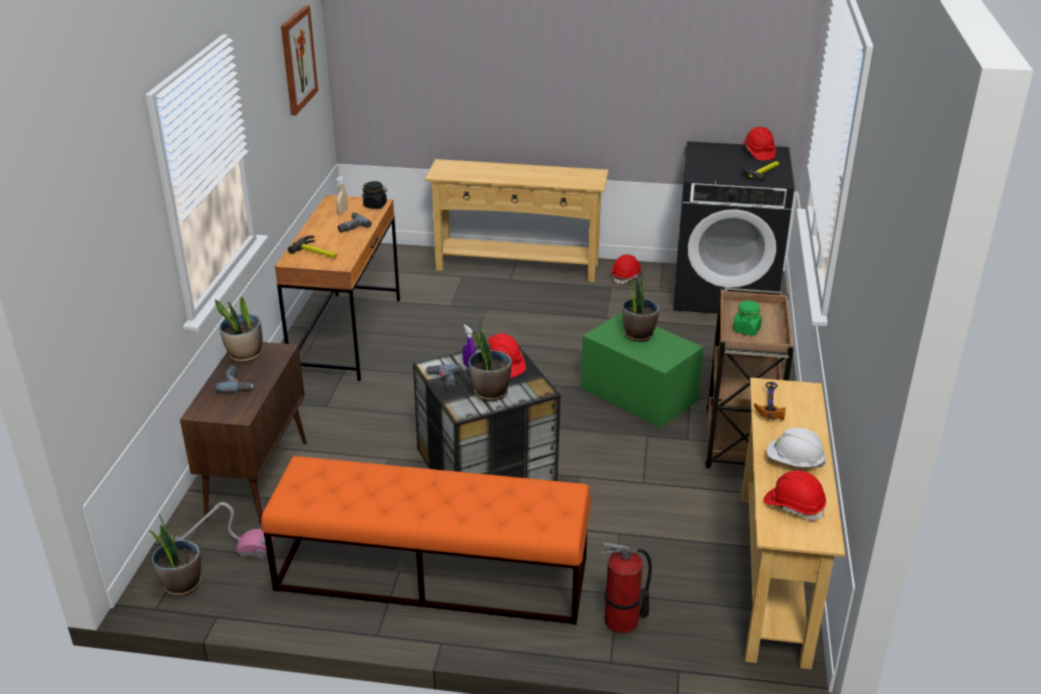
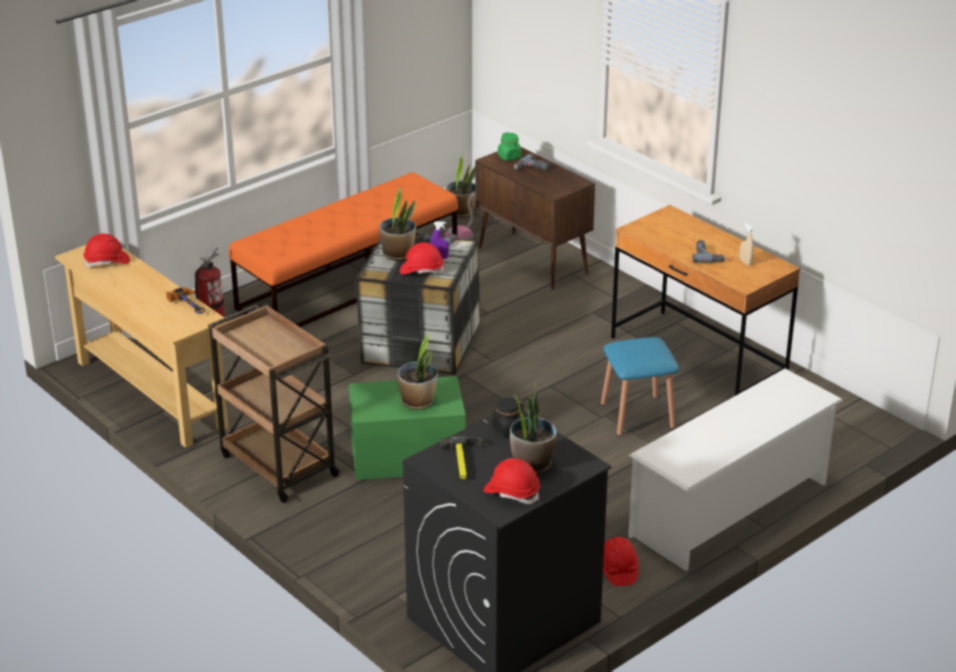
camera: 130 degrees right, 0 degrees up
(245, 355) = (566, 180): potted plant -> potted plant (532, 464)
(297, 59) = (867, 139): picture -> none
(317, 252) = (672, 227): hammer -> none
(375, 205) = (741, 281): black jar -> black jar (508, 429)
(457, 329) = (637, 415): none -> blue stool
(517, 266) = (730, 509): beige console table -> white shoe rack
(746, 329) = (269, 336): green jar -> green jar (509, 157)
(794, 462) = (133, 283): white hard hat -> none

